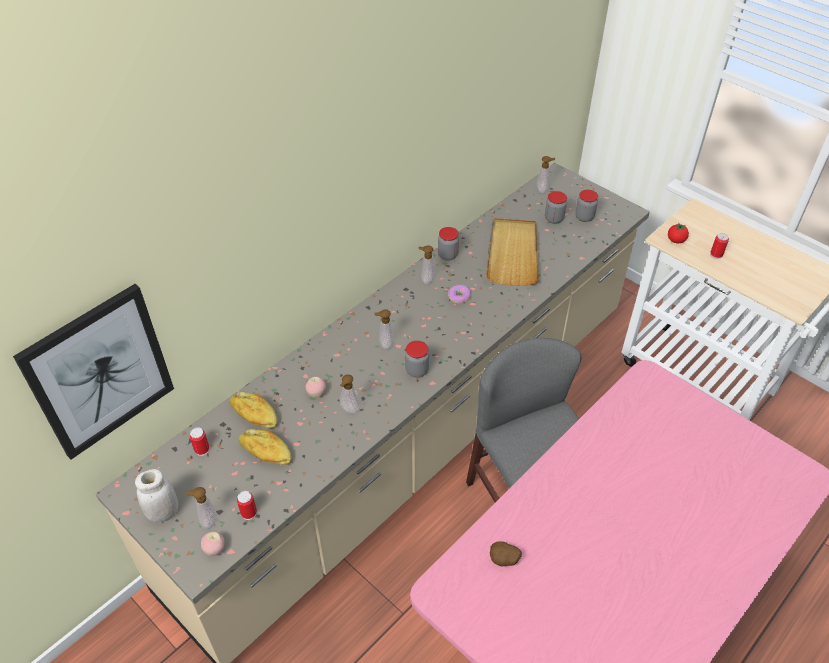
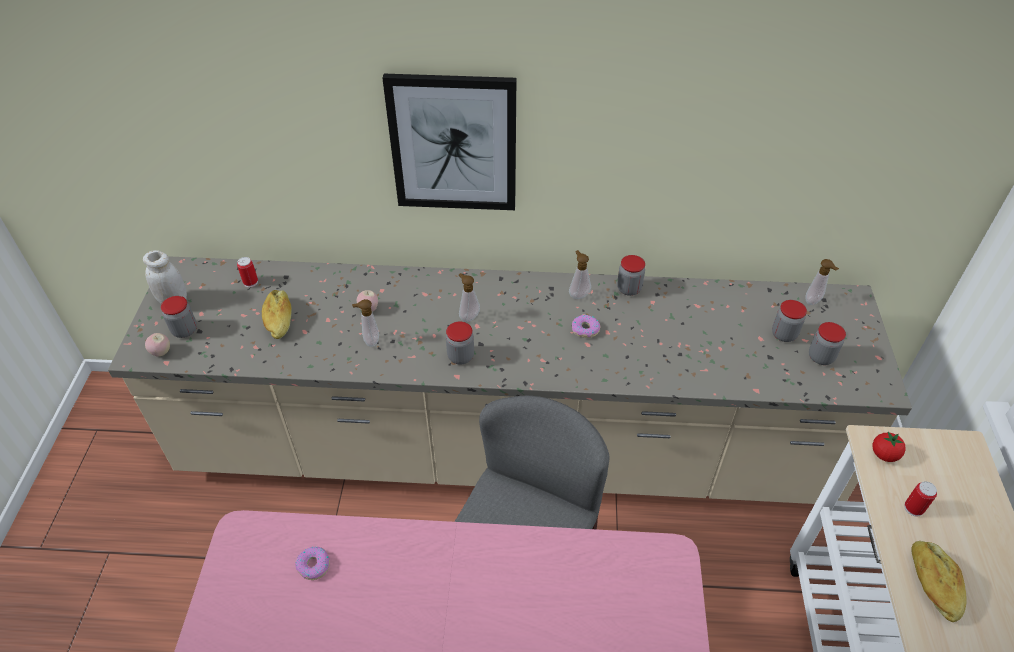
camera: 50 degrees right, 0 degrees up
(99, 372) = (179, 149): picture -> picture (453, 143)
(207, 521) = (184, 330): soap dispenser -> jar
(249, 513) = (211, 349): can -> none
(254, 415) = (311, 288): bread -> bread (932, 584)
(503, 561) = (313, 565): potato -> donut
(513, 254) = (691, 333): beige tray -> none

